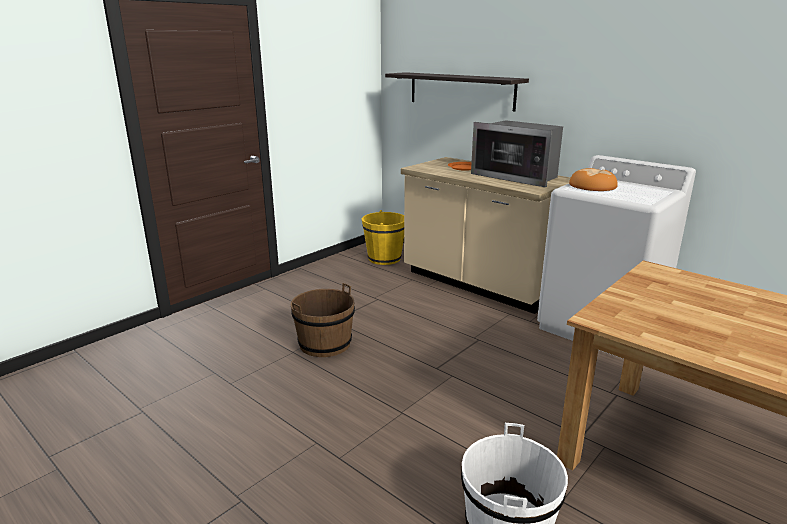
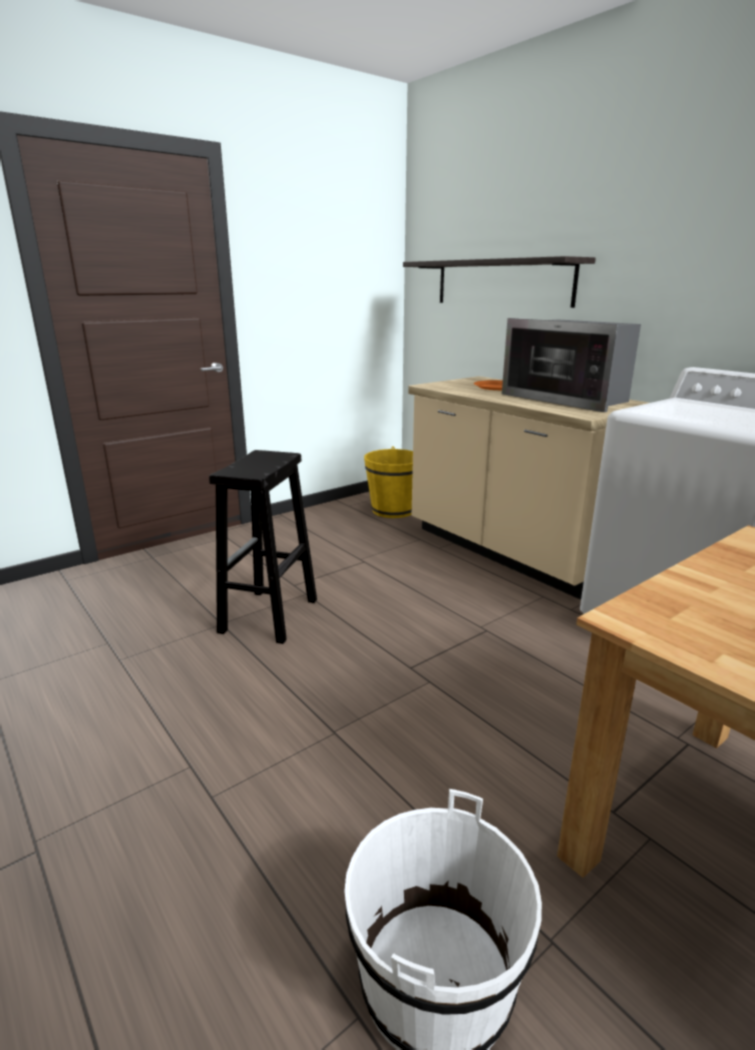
camera: 10 degrees right, 0 degrees up
(325, 344) = (269, 616): brown bucket -> black stool
(592, 186) = (675, 409): bread -> none

